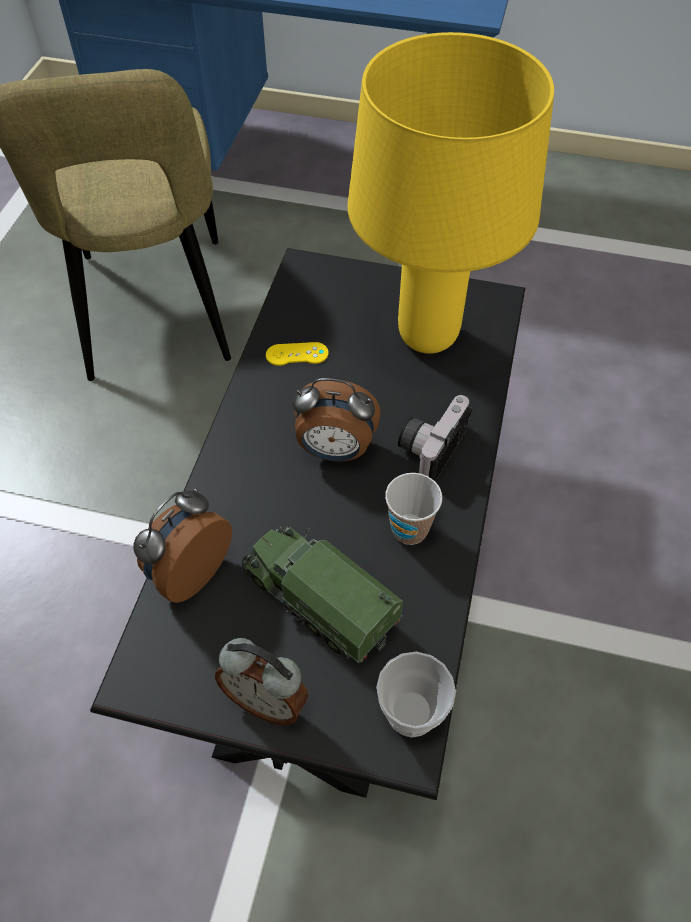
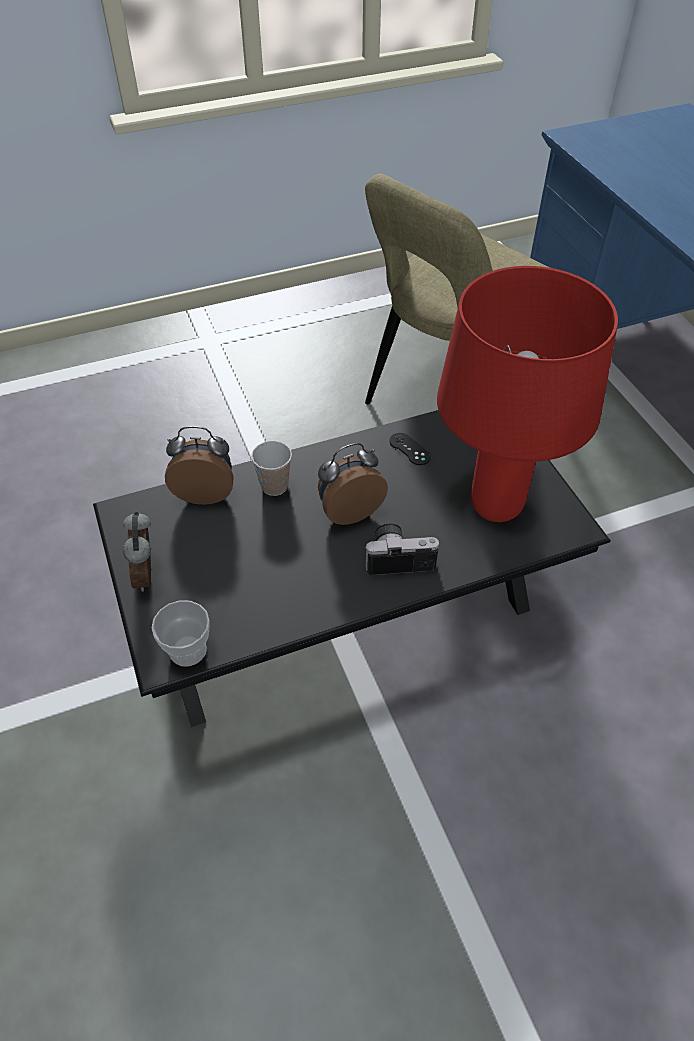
camera: 55 degrees right, 5 degrees down
(297, 354) = (409, 449): yellow game controller -> black game controller
(319, 599) = (232, 562): toy truck -> none
(335, 450) = (349, 510): alarm clock -> alarm clock turned 90 degrees clockwise
(409, 529) = (320, 581): cup -> cup (274, 486)
(429, 337) = (496, 507): yellow table lamp -> red table lamp

